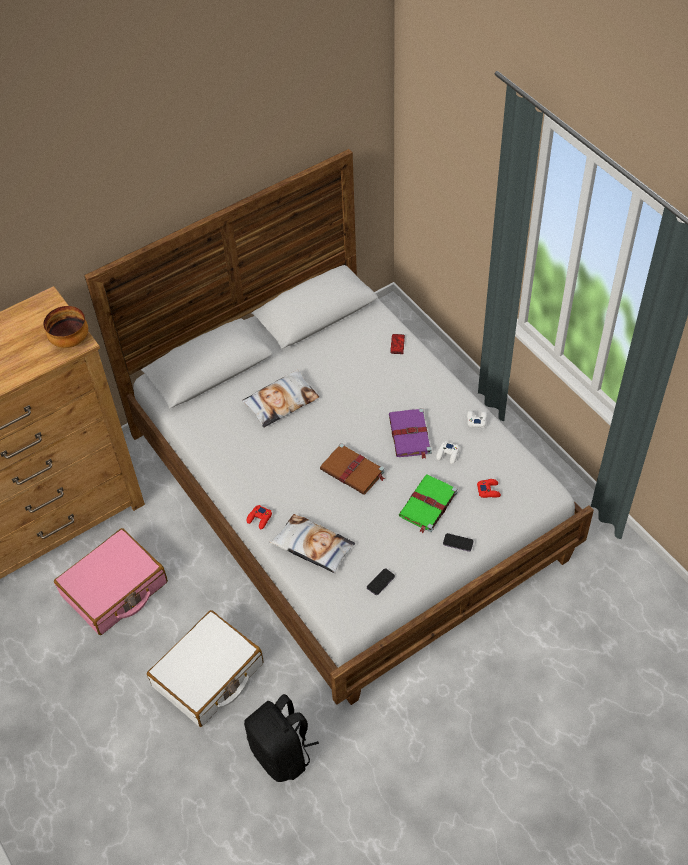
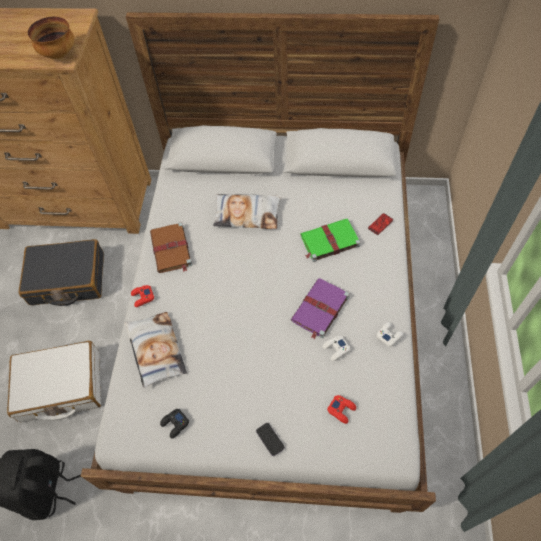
camera: 40 degrees right, 5 degrees up
(114, 589) = (67, 279): pink suitcase -> black suitcase
(353, 471) = (245, 308): brown book -> brown book (171, 250)
(380, 582) = (175, 424): phone -> black game controller
(427, 505) = (277, 383): green book -> green book (329, 241)

